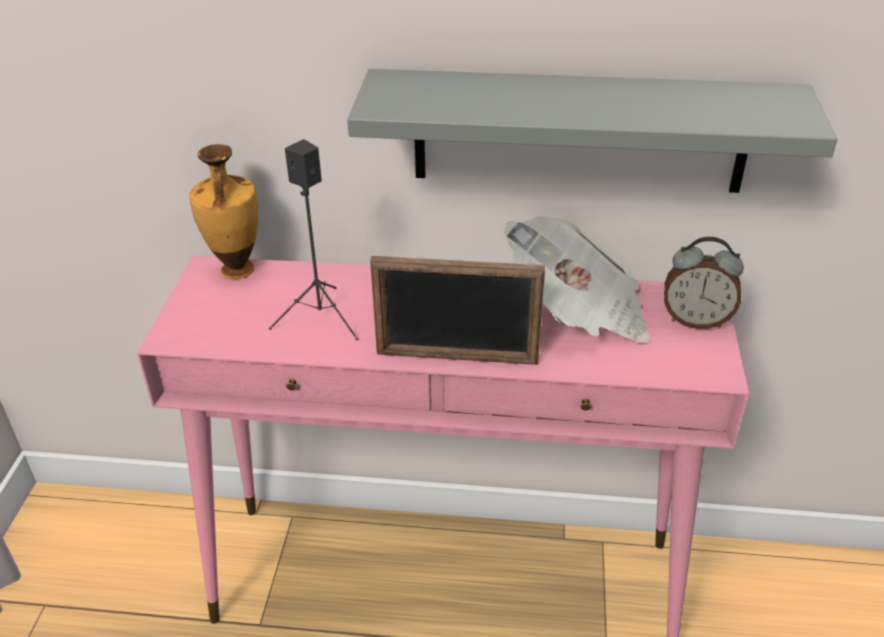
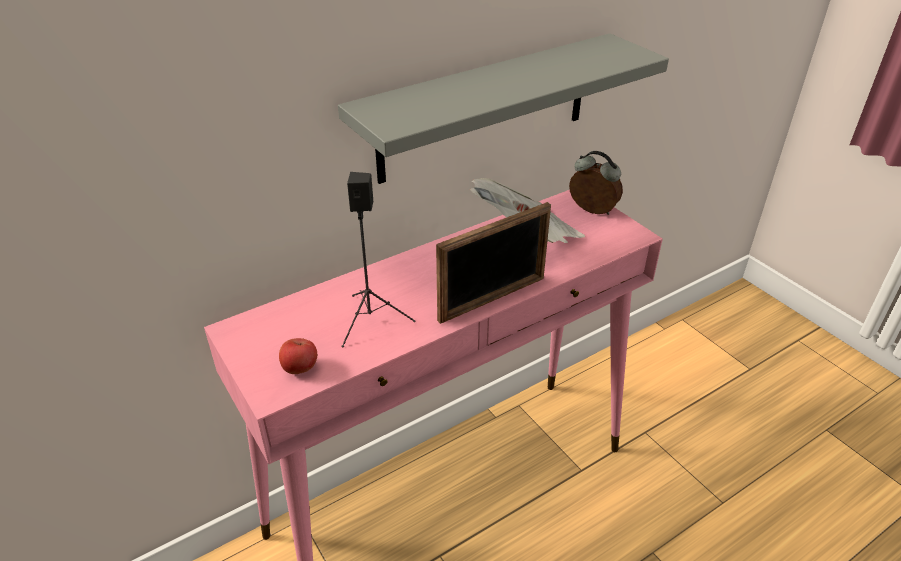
camera: 40 degrees left, 0 degrees up
(215, 329) = (300, 368): none -> apple
(236, 271) = (260, 320): vase -> none
(695, 320) = (591, 211): alarm clock -> alarm clock turned 120 degrees counterclockwise

